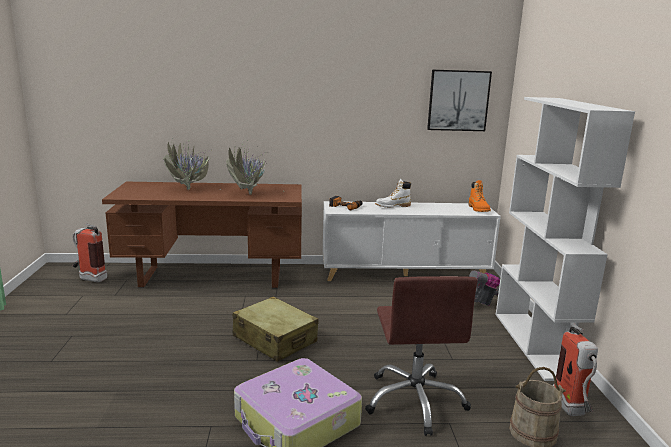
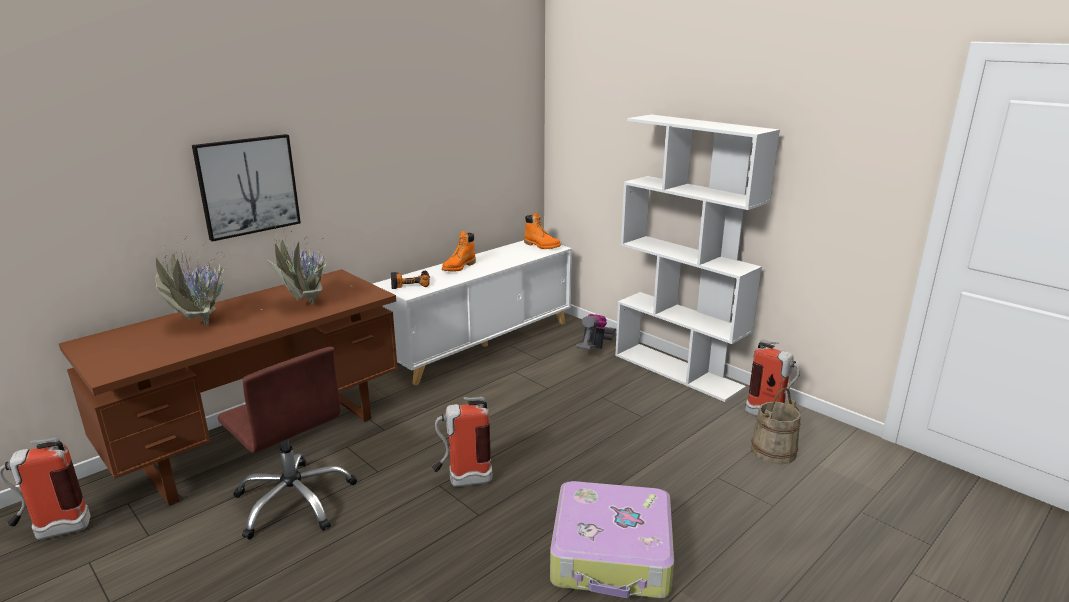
camera: 40 degrees left, 5 degrees up
(275, 339) = (462, 481): beige suitcase -> fire extinguisher
(392, 206) = (459, 267): white boot -> orange boot
(415, 401) = (669, 472): brown office chair -> brown office chair (295, 500)
(458, 100) = (499, 122): picture -> picture (248, 186)

